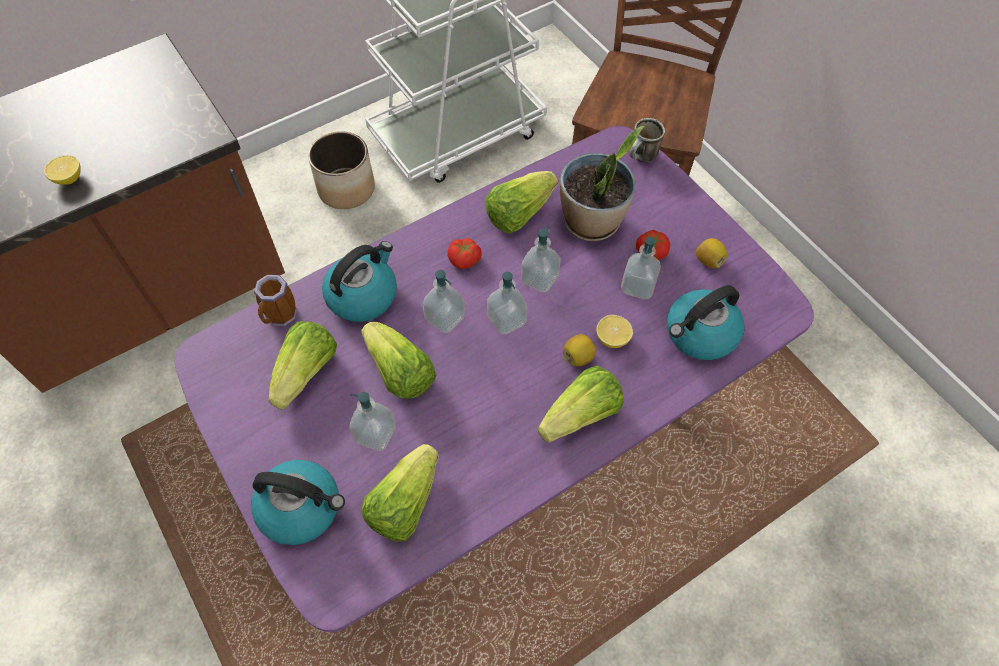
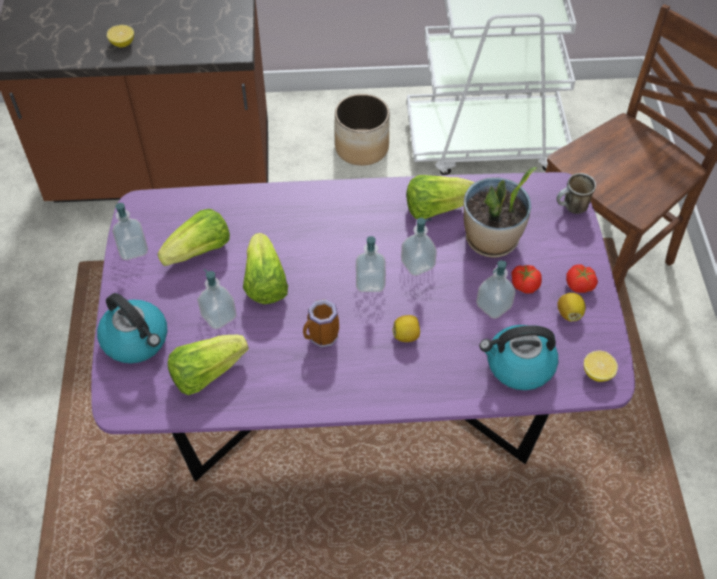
camera: 30 degrees right, 5 degrees down
(281, 317) = (207, 204): mug -> mug (322, 338)
(363, 295) = (275, 215): kettle -> none
(445, 318) = (324, 259): soap dispenser -> soap dispenser (133, 249)
(464, 260) = (368, 224): tomato -> tomato (579, 285)
(581, 415) = (378, 378): lettuce -> none
(612, 339) = (443, 335): lemon -> lemon (597, 373)

